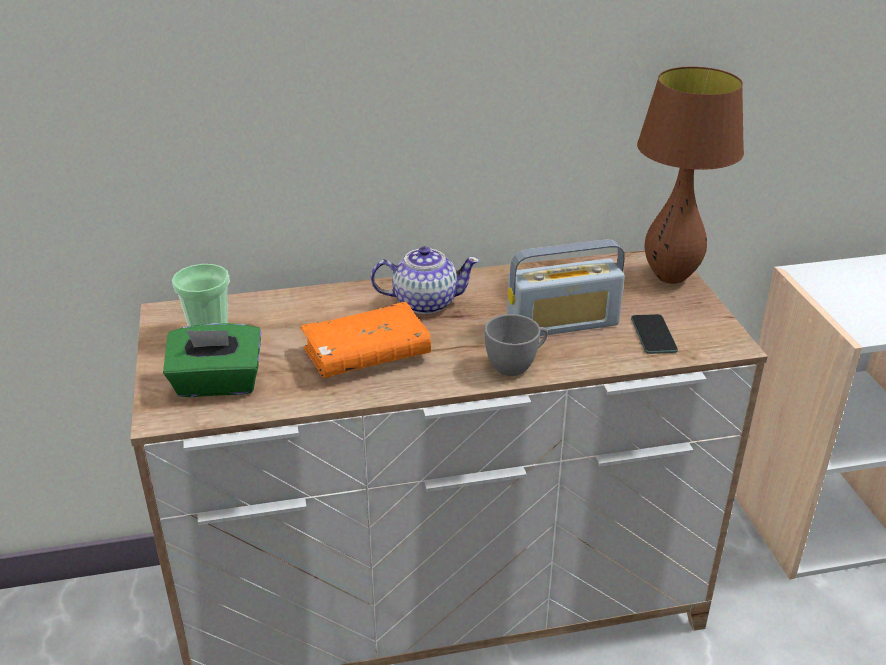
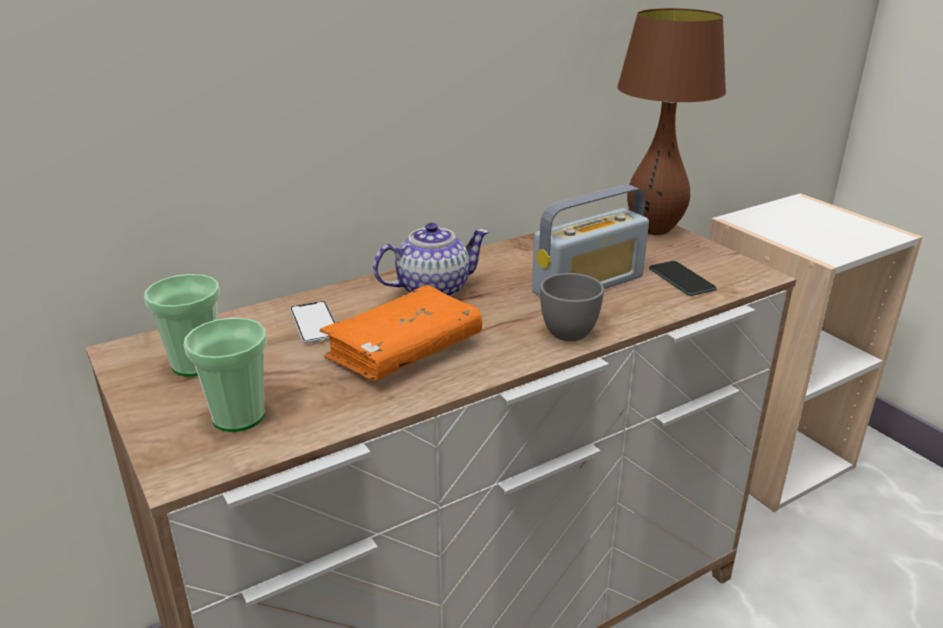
camera: 20 degrees left, 5 degrees down
(217, 384) = (238, 416): green tissue box -> cup
(312, 316) = (314, 324): none -> phone

